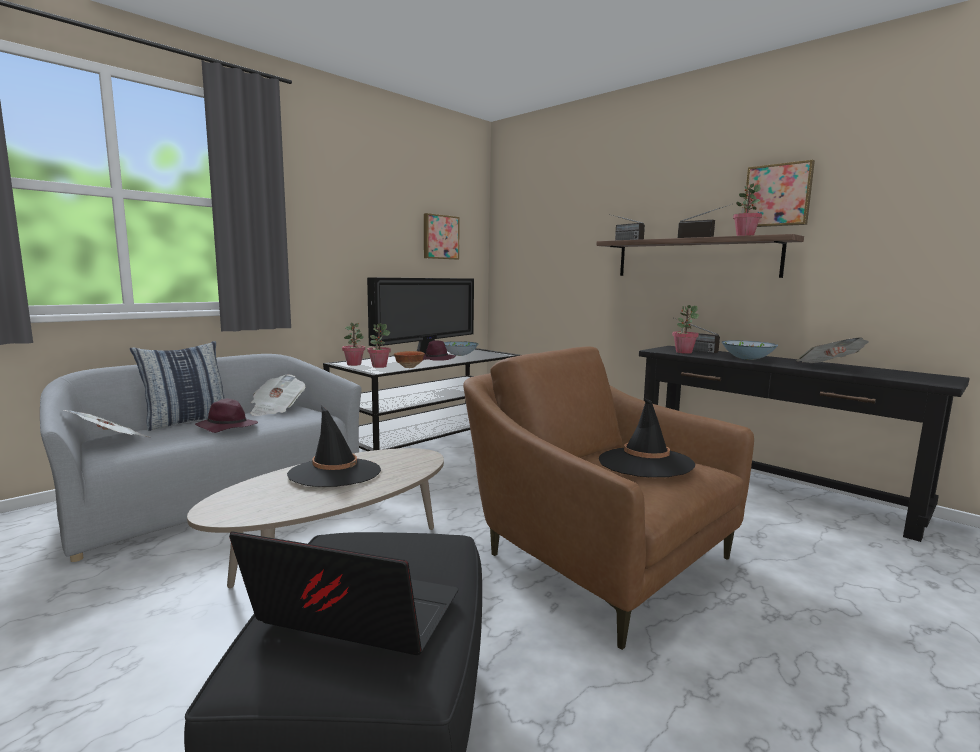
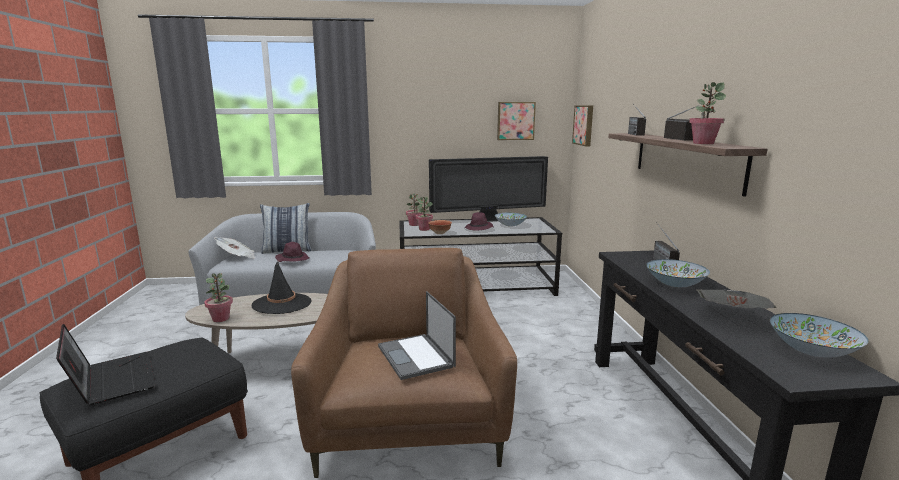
camera: 40 degrees right, 5 degrees up
(276, 409) = (338, 251): newspaper -> none
(645, 463) = (416, 356): black hat -> laptop
(683, 352) = (635, 262): potted plant -> potted plant (221, 319)
(778, 195) = (751, 95): picture -> picture (584, 125)
(905, 373) = (811, 351): none -> bowl

